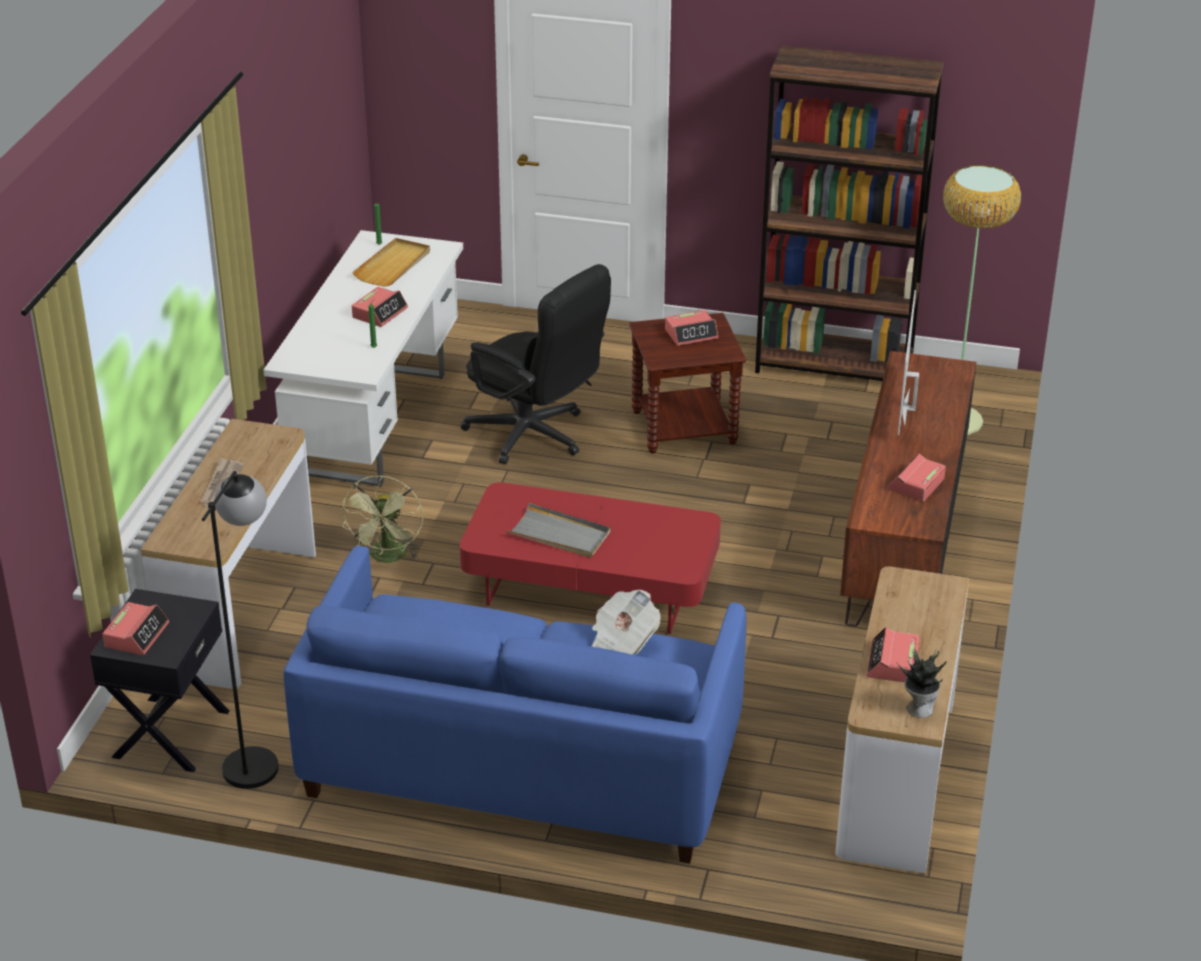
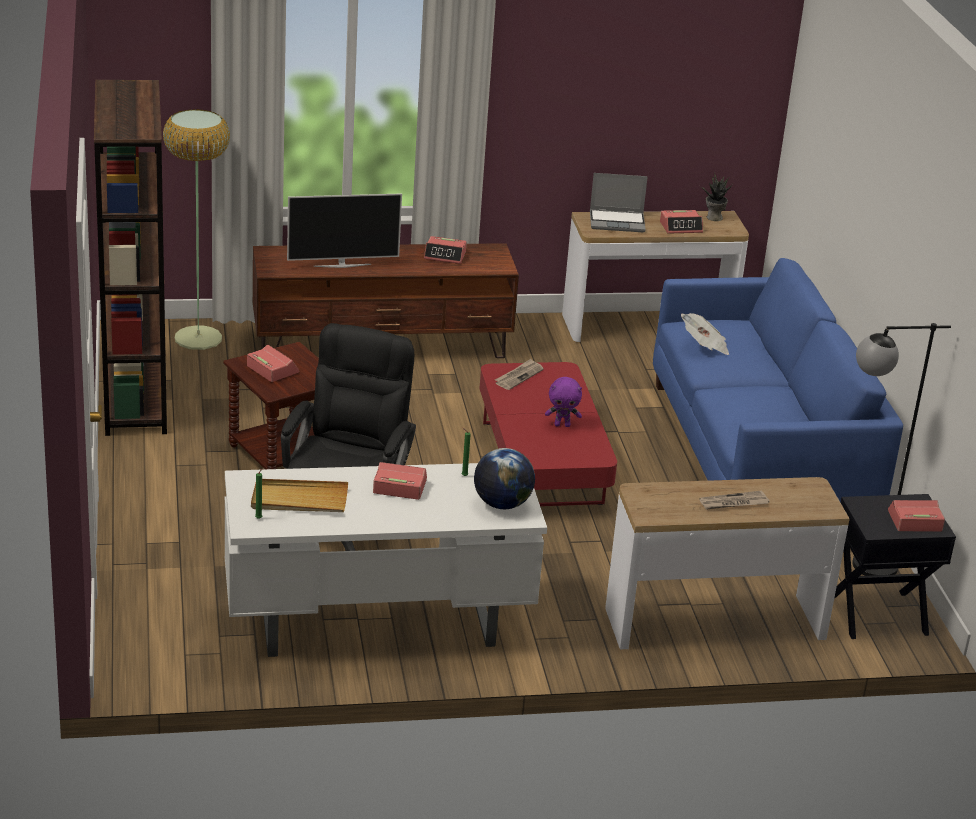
camera: 115 degrees left, 5 degrees down
(315, 355) = (502, 504): none -> globe
(388, 558) = (581, 566): green fan -> none
(559, 535) = (562, 425): grey tray -> purple plush toy
(681, 533) = (518, 376): none -> newspaper
(924, 609) = (617, 222): none -> laptop

